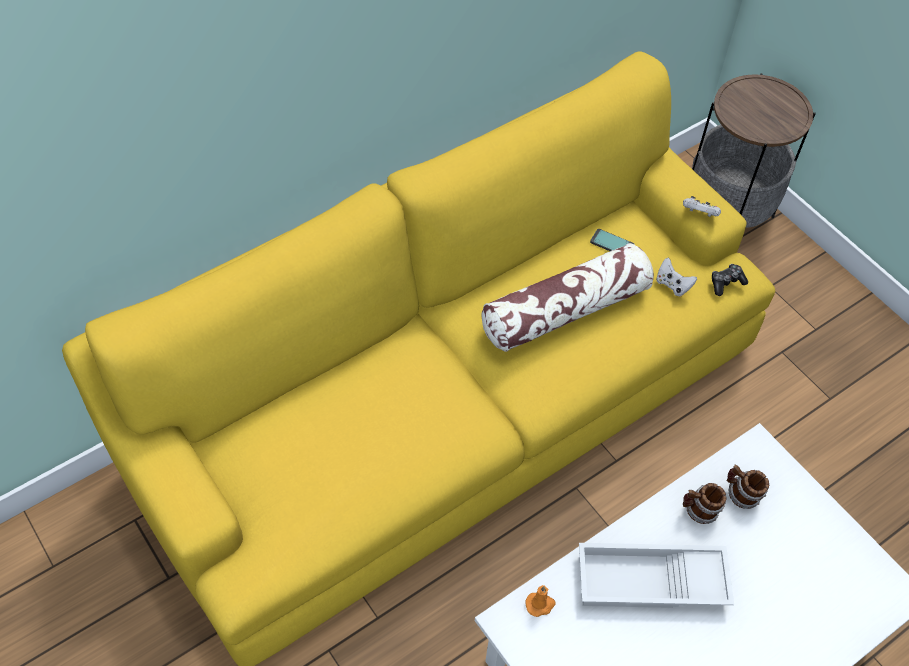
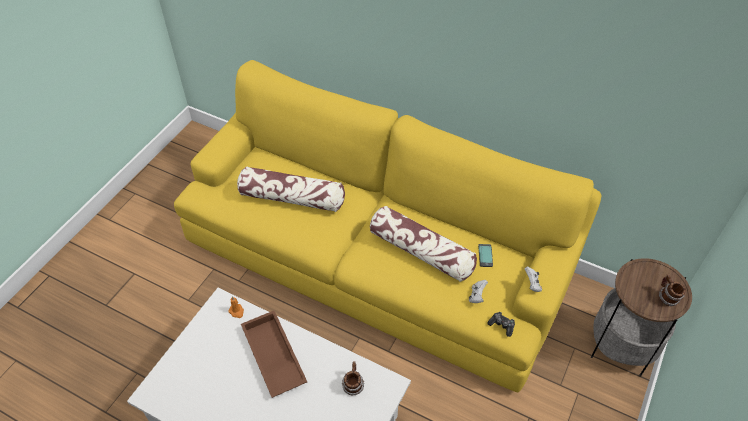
camera: 65 degrees right, 5 degrees down
(361, 430) = (292, 198): none -> pillow
(650, 583) = (272, 357): white tray -> brown tray
(699, 511) = (330, 366): mug -> mug (666, 297)

